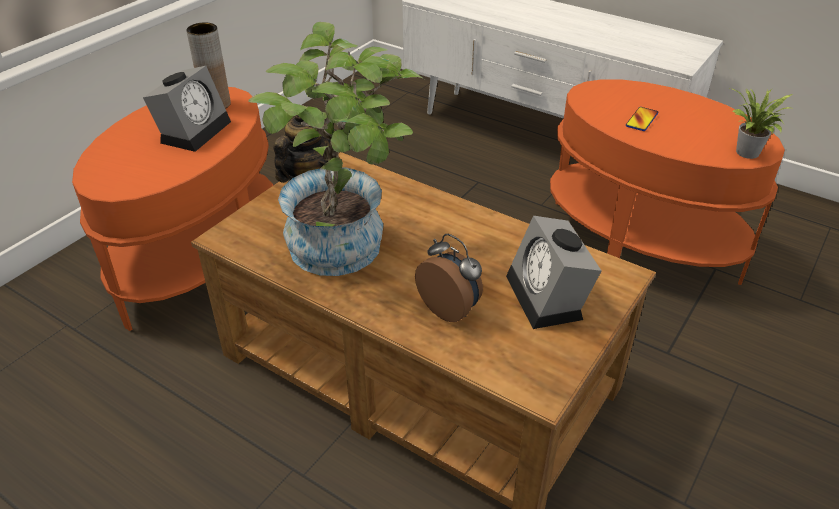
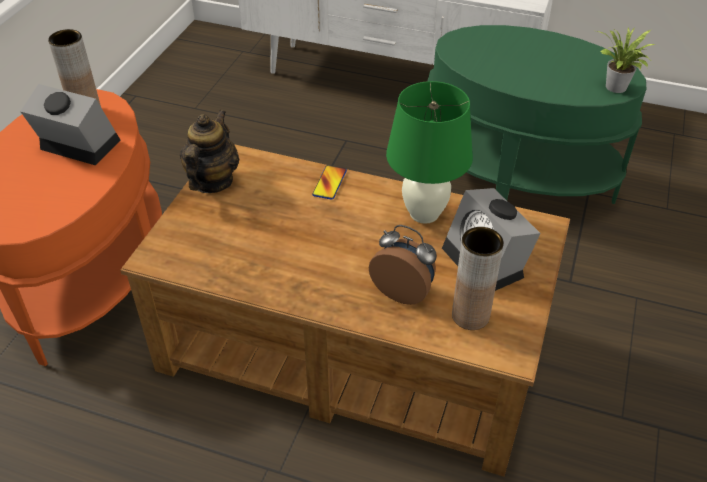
camera: 15 degrees left, 5 degrees up
(194, 130) = (76, 146): alarm clock -> alarm clock turned 75 degrees counterclockwise
(348, 250) = (284, 249): potted plant -> none
(501, 241) = (424, 213): none -> green table lamp
(511, 346) = (470, 316): none -> brown vase
(639, 244) = (516, 179): orange side table -> green side table
(641, 120) = (513, 67): phone -> phone (329, 183)

